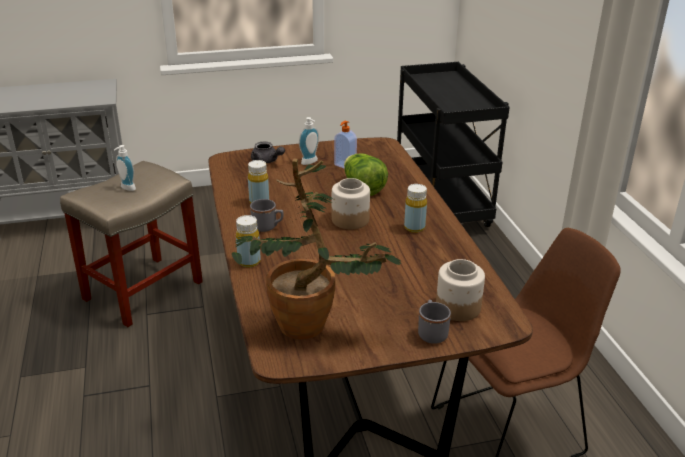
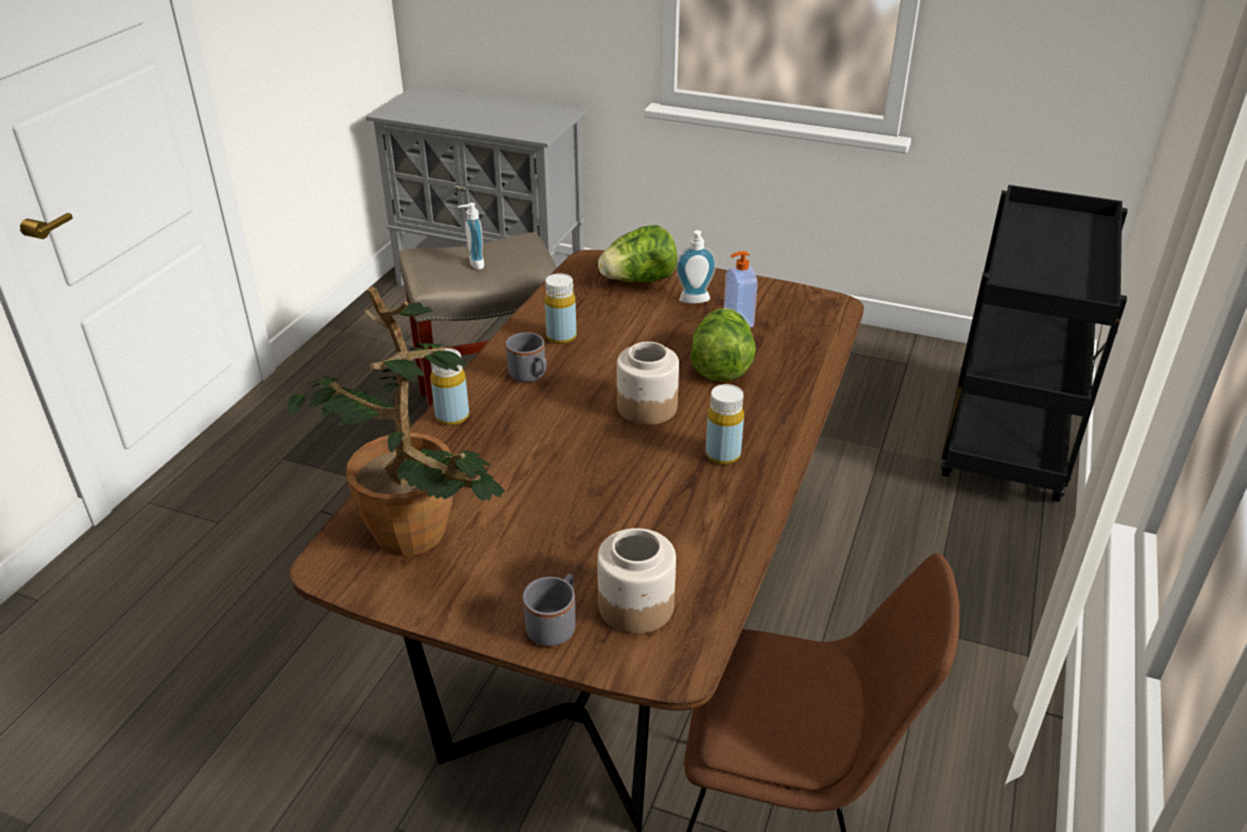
camera: 35 degrees right, 5 degrees up
(267, 161) = (639, 281): grey teapot -> lettuce

